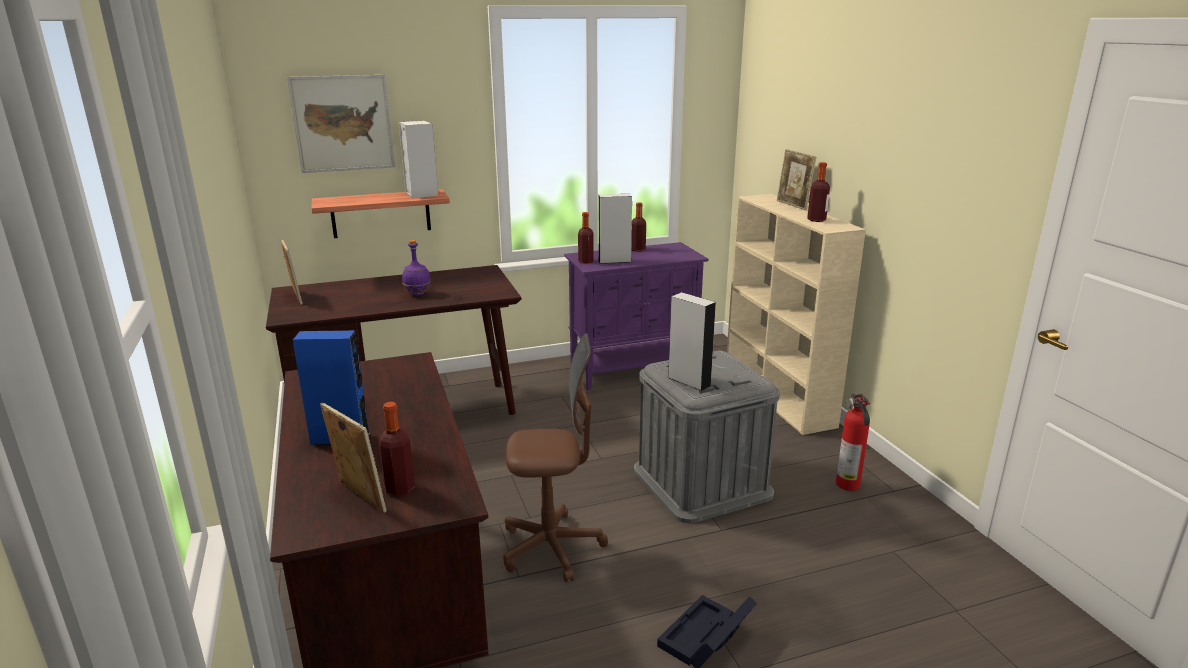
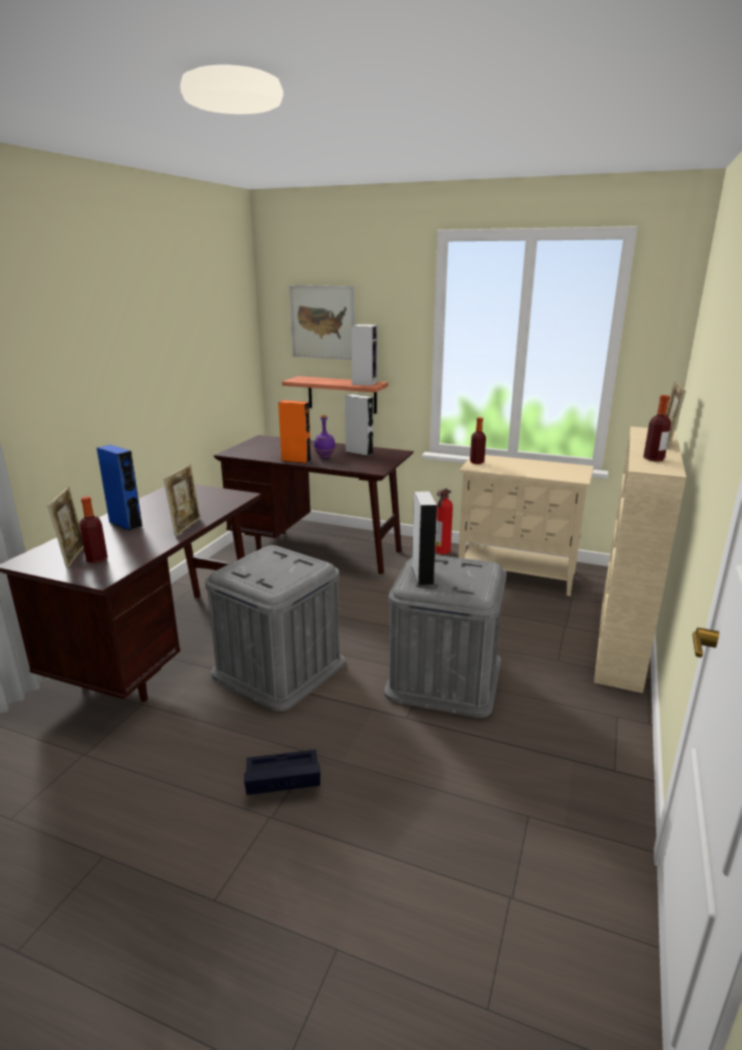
camera: 40 degrees right, 0 degrees up
(296, 298) = (257, 443): picture frame -> picture frame (186, 526)
(391, 305) = (296, 460): none -> orange speaker
(552, 548) = (279, 668): brown office chair -> grey storage box
(614, 261) = (500, 467): grey speaker -> grey speaker (359, 452)
(634, 370) = (517, 575): purple cabinet -> beige cabinet
(638, 249) = (539, 463): bottle -> none
(848, 485) = (573, 742): fire extinguisher -> fire extinguisher (442, 551)

